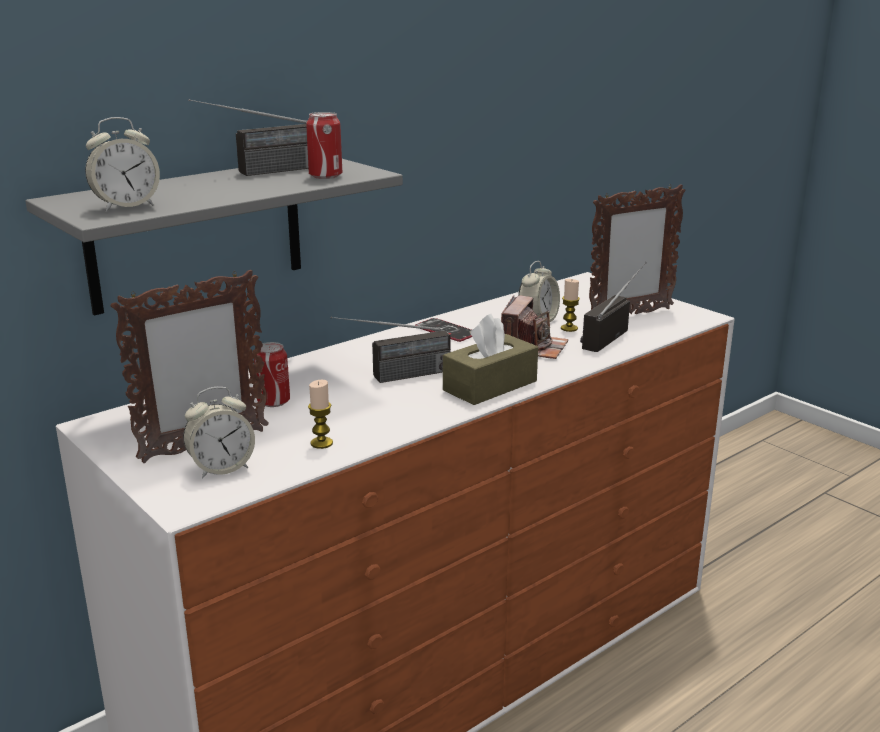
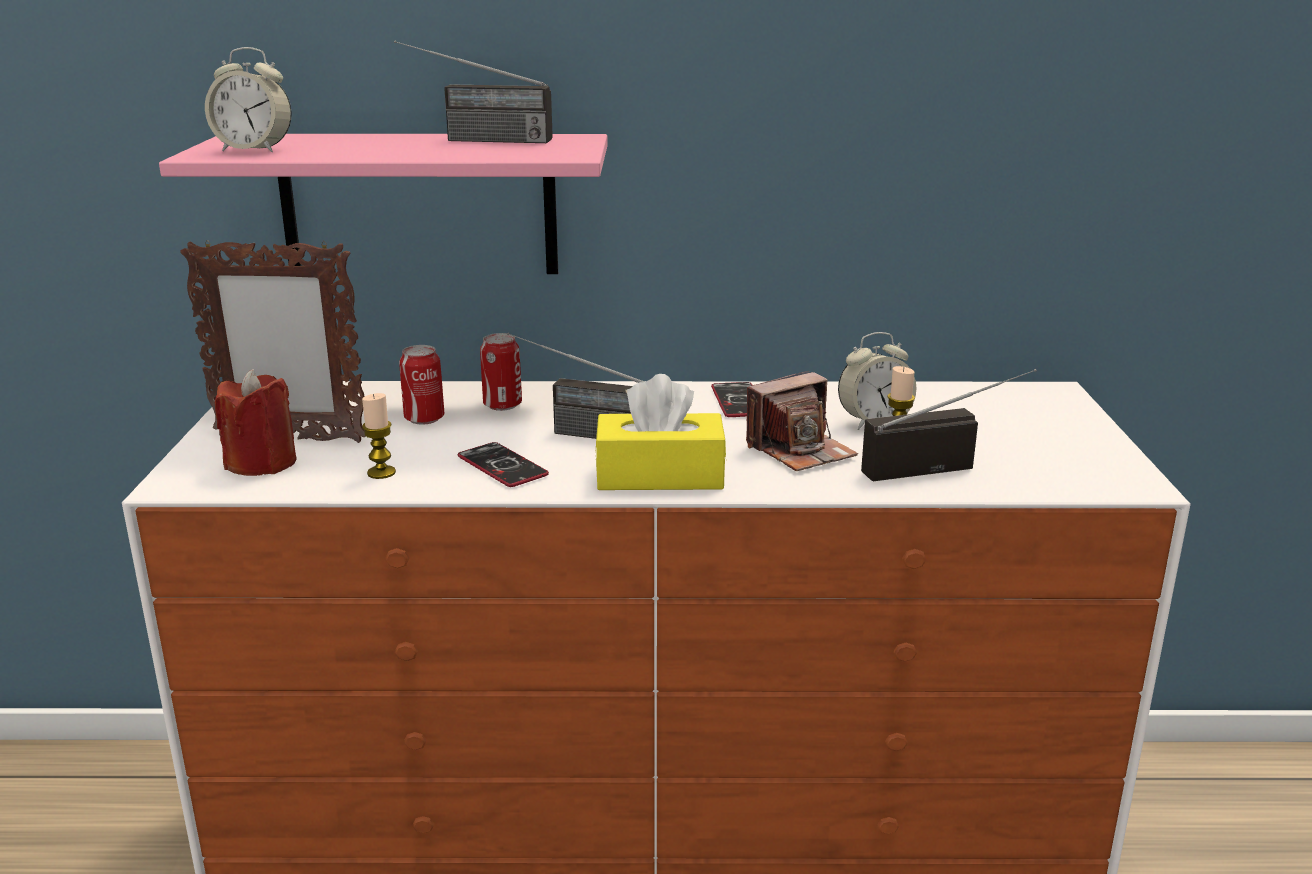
camera: 40 degrees right, 0 degrees up
(197, 233) = (419, 204): grey shelf -> pink shelf
(221, 468) = (262, 463): alarm clock -> red candle
(325, 176) = (514, 152): can -> can (502, 405)
(390, 412) = (502, 466): none -> phone
(490, 386) = (660, 476): brown tissue box -> yellow tissue box
(629, 315) = (1020, 451): picture frame -> none

